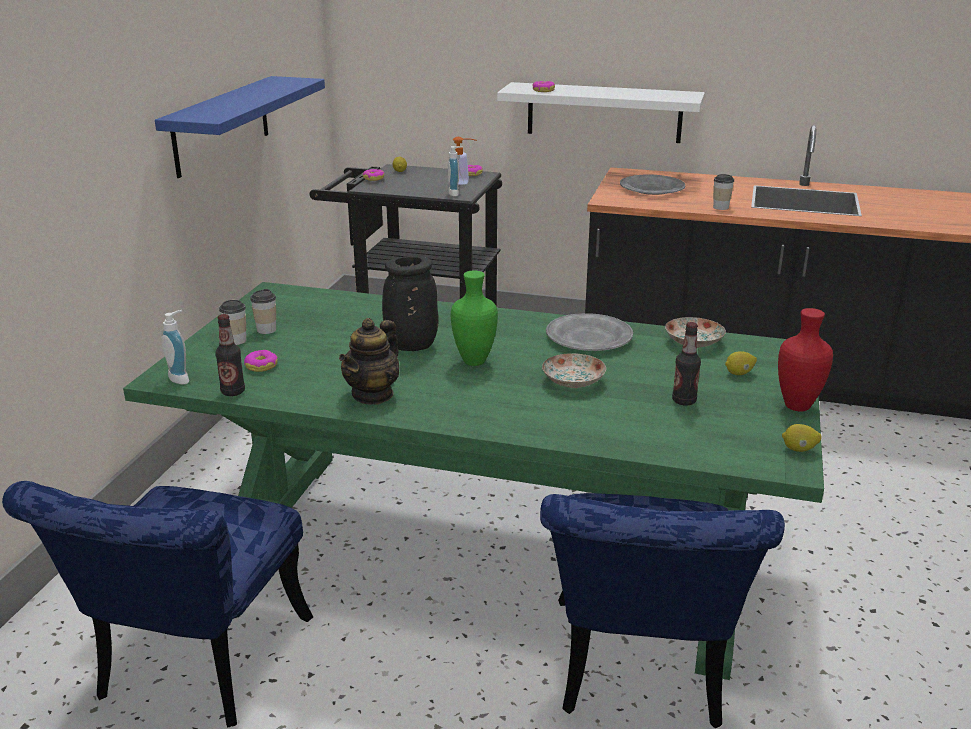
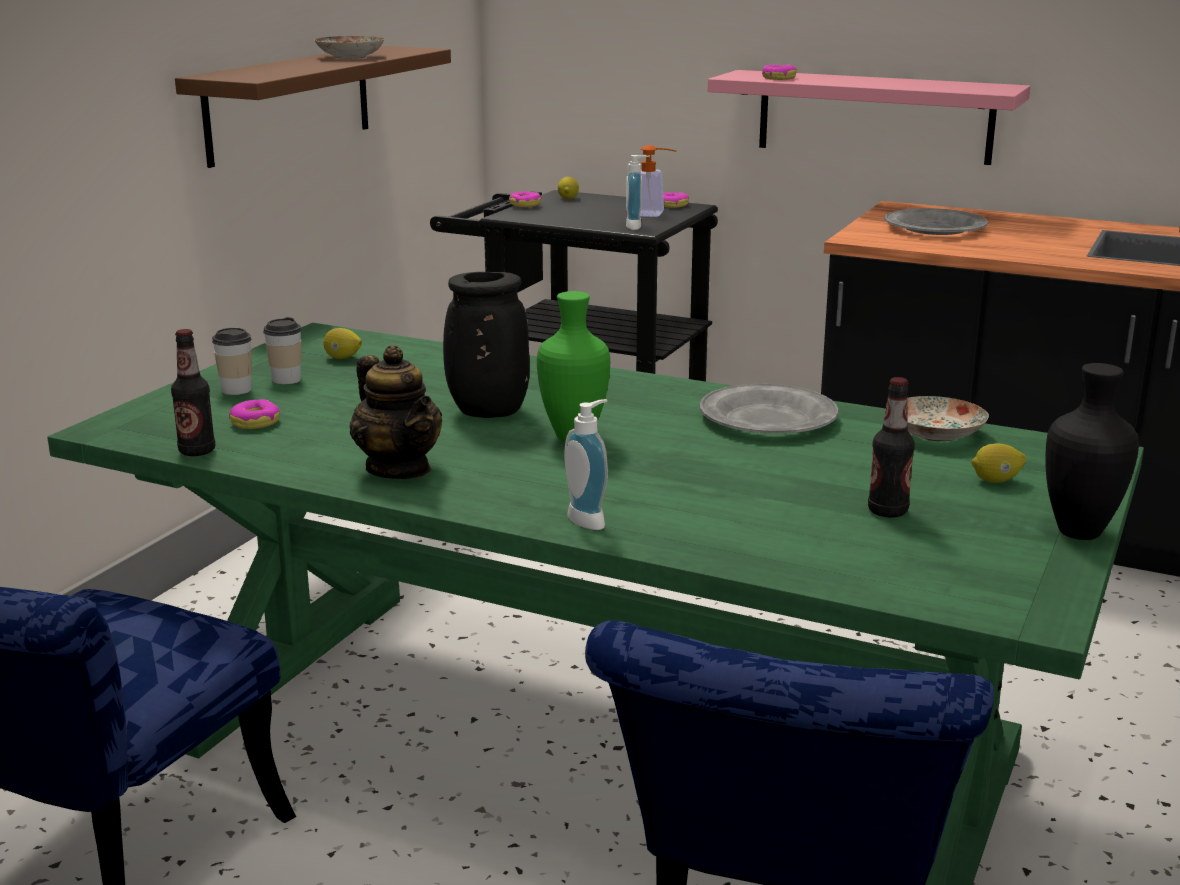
camera: 10 degrees right, 5 degrees down
(181, 378) = (134, 430): soap dispenser -> soap dispenser (590, 519)
(221, 125) = (289, 103): blue shelf -> brown shelf
(373, 394) = (399, 469): teapot -> teapot turned 75 degrees counterclockwise
(573, 381) = (717, 472): plate -> plate (350, 57)
(604, 112) = (874, 116): white shelf -> pink shelf
(721, 207) = (1036, 254): cup -> none
(798, 407) = (1081, 534): red vase -> black vase
(799, 449) = (1059, 593): lemon -> lemon (342, 358)

